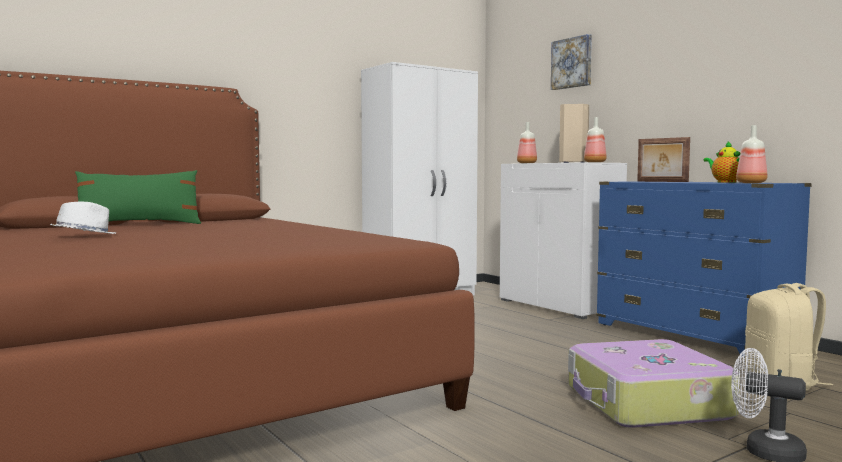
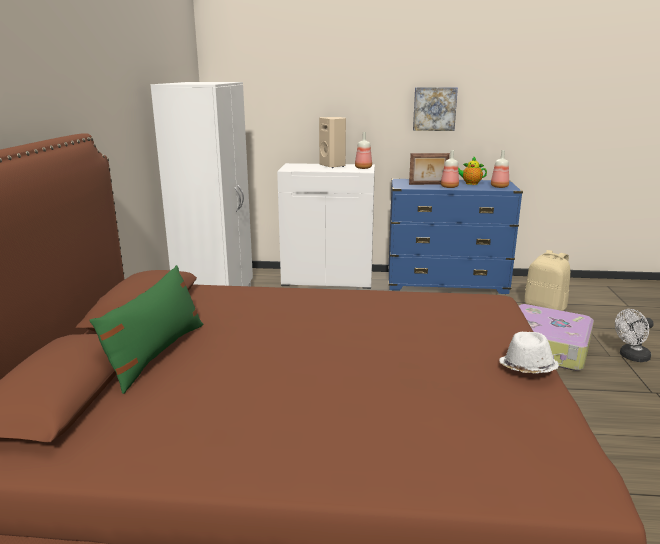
camera: 50 degrees left, 15 degrees up
(83, 235) = (278, 406): white hat -> white hat (527, 368)
(526, 163) = (295, 168): bottle -> bottle (449, 187)
(572, 63) = (313, 76): picture -> picture (434, 109)

